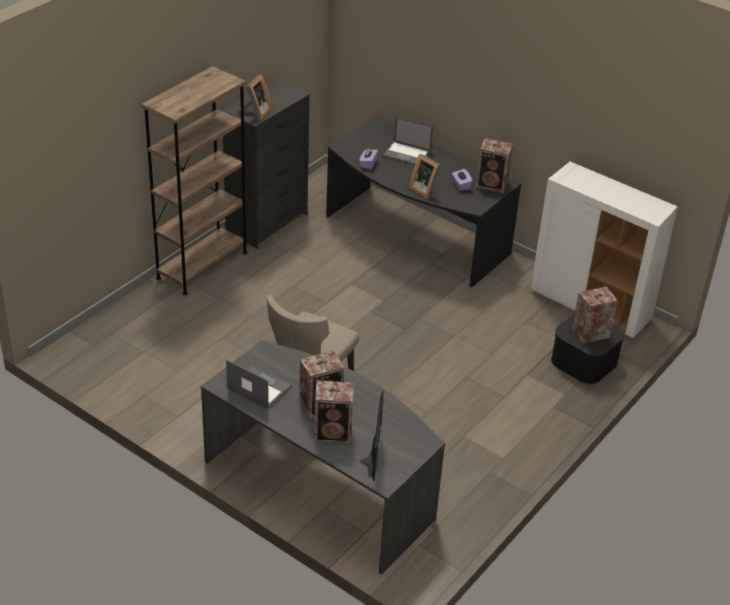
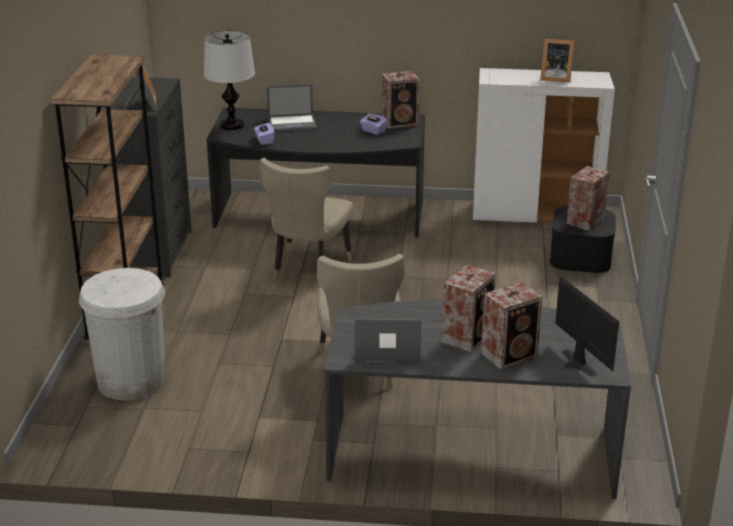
camera: 30 degrees left, 10 degrees down
(155, 325) = (131, 380): none -> white trash can
(357, 284) = (307, 270): none -> beige chair
(359, 139) = (231, 125): none -> table lamp
(424, 189) = (344, 143): picture frame -> picture frame (555, 78)

